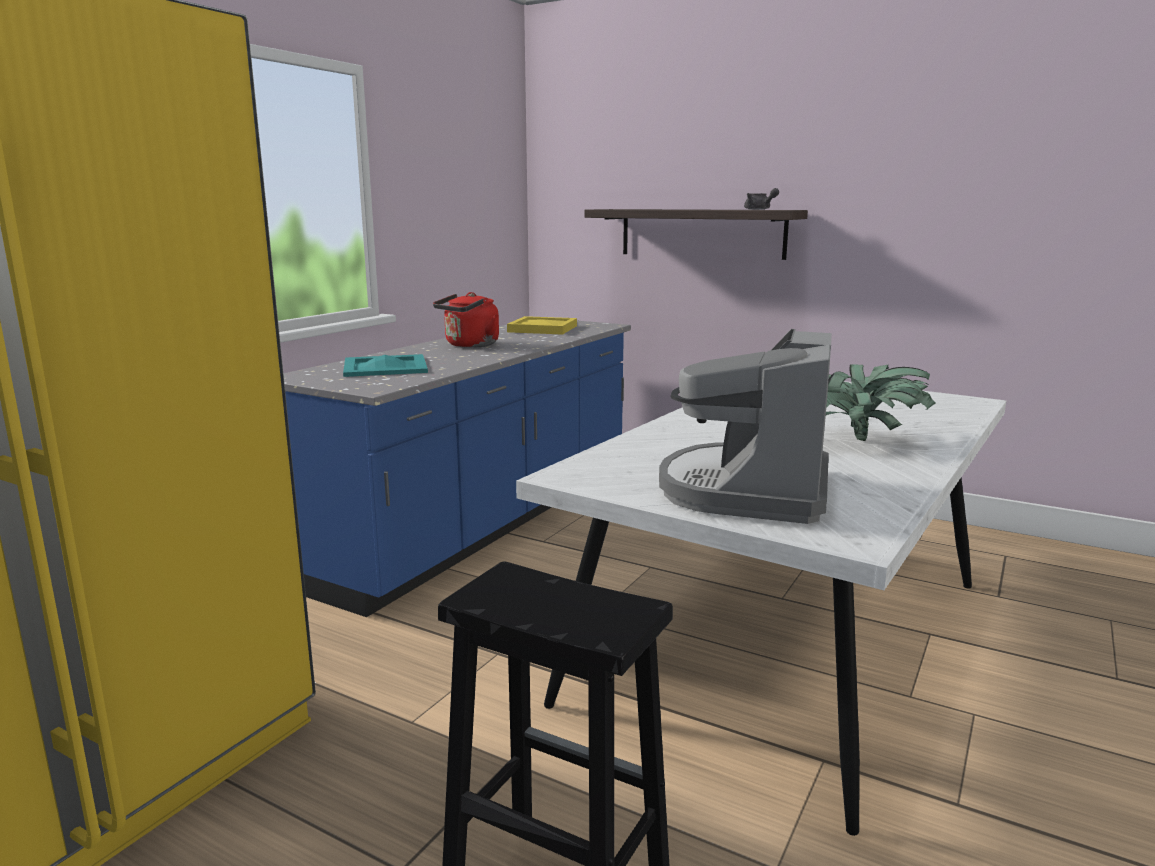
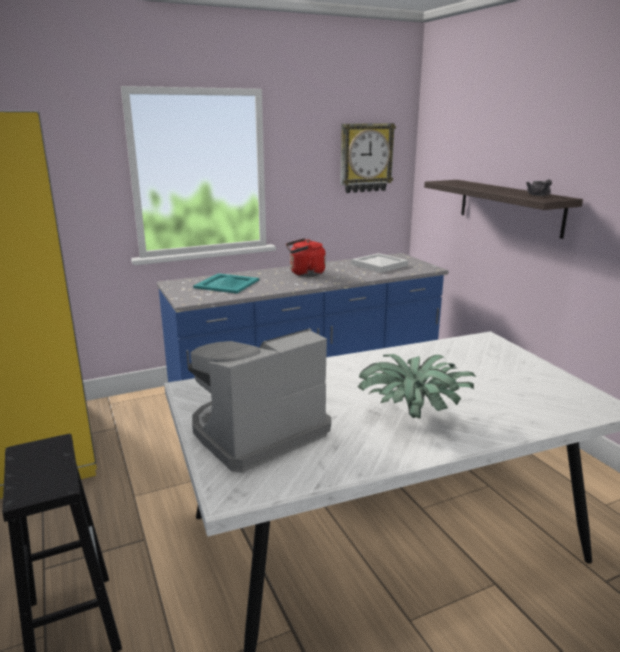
camera: 35 degrees right, 5 degrees up
(480, 184) = (365, 158): none -> wall clock
(541, 329) = (378, 265): yellow tray -> white tray

